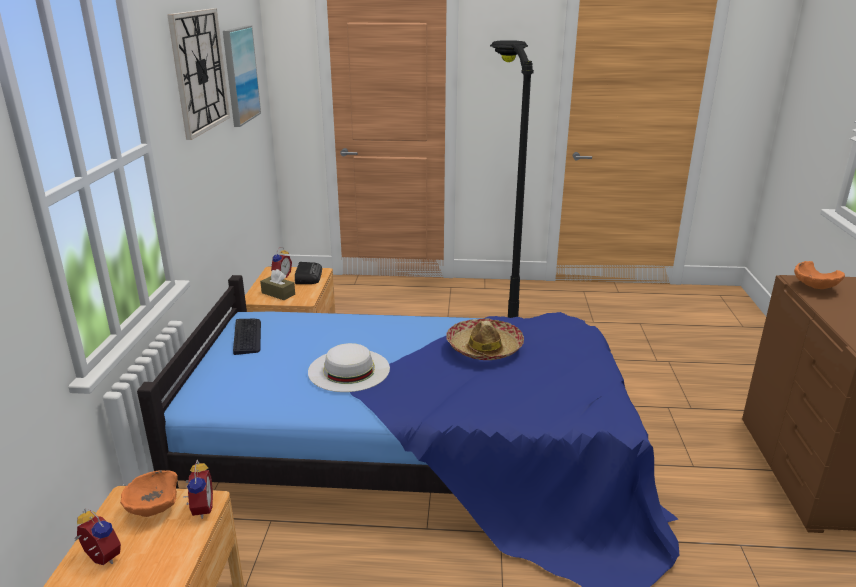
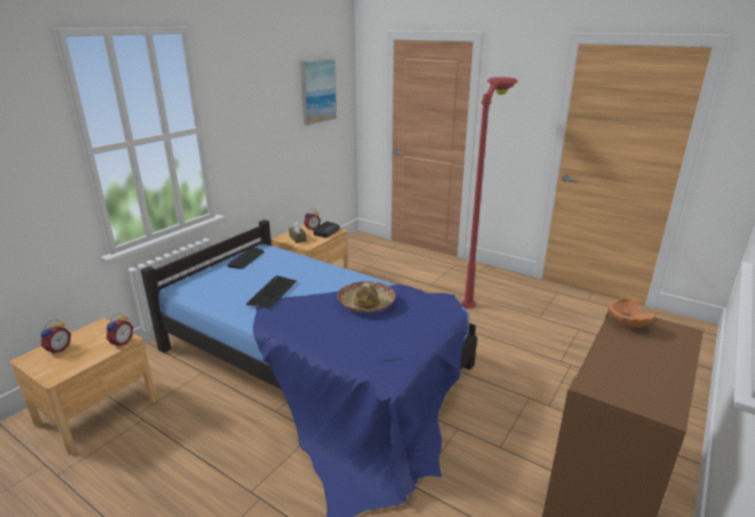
camera: 30 degrees right, 0 degrees up
(100, 559) = (58, 349): alarm clock -> alarm clock turned 45 degrees clockwise
(152, 509) = (103, 334): orange bowl -> none
(199, 71) = (267, 86): wall clock -> none
(349, 370) = (272, 292): white hat -> keyboard
(501, 305) = (479, 286): black floor lamp -> red floor lamp

